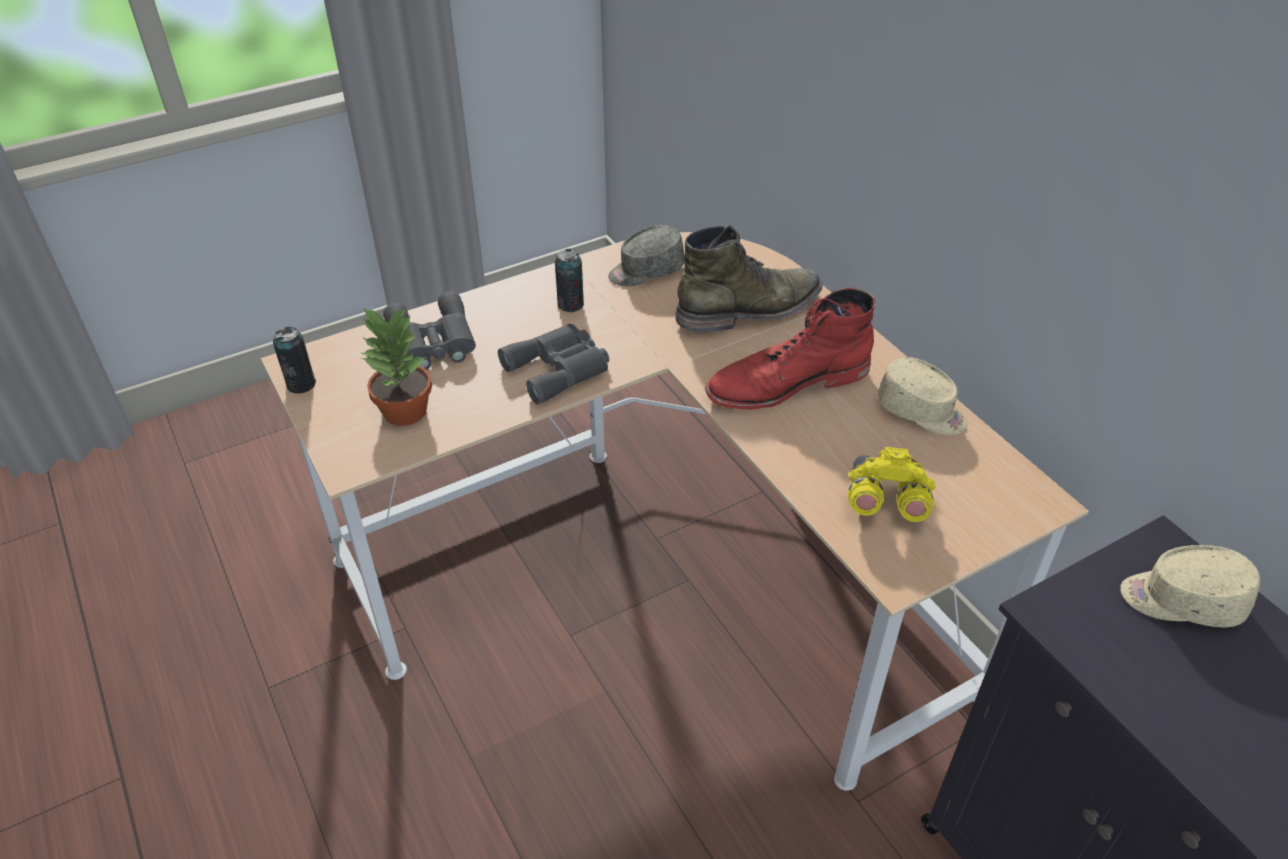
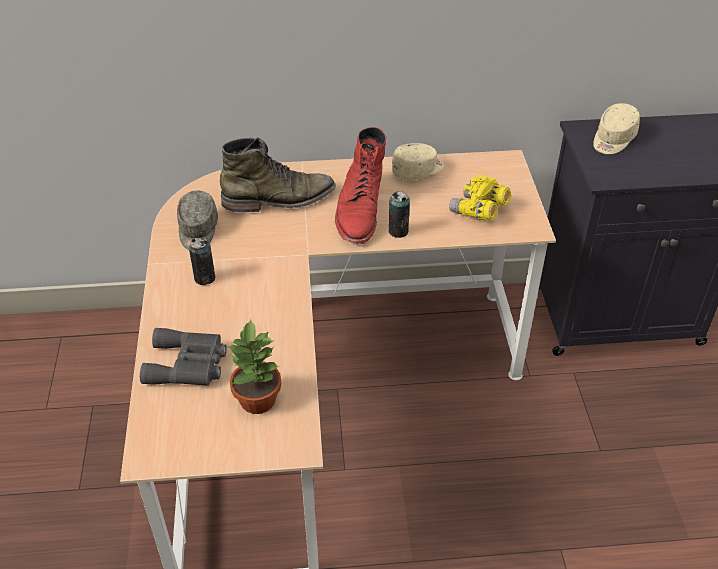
camera: 65 degrees left, 0 degrees up
(301, 384) = (178, 458): can -> can (398, 231)
(560, 368) = (271, 304): grey binoculars -> none
(750, 309) = (279, 199): green boot -> green boot turned 75 degrees clockwise

